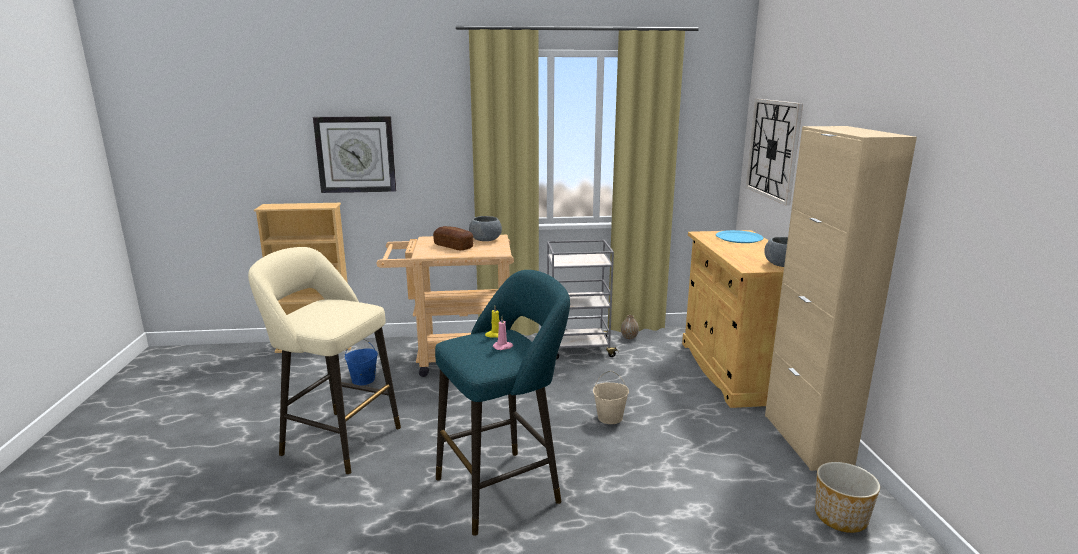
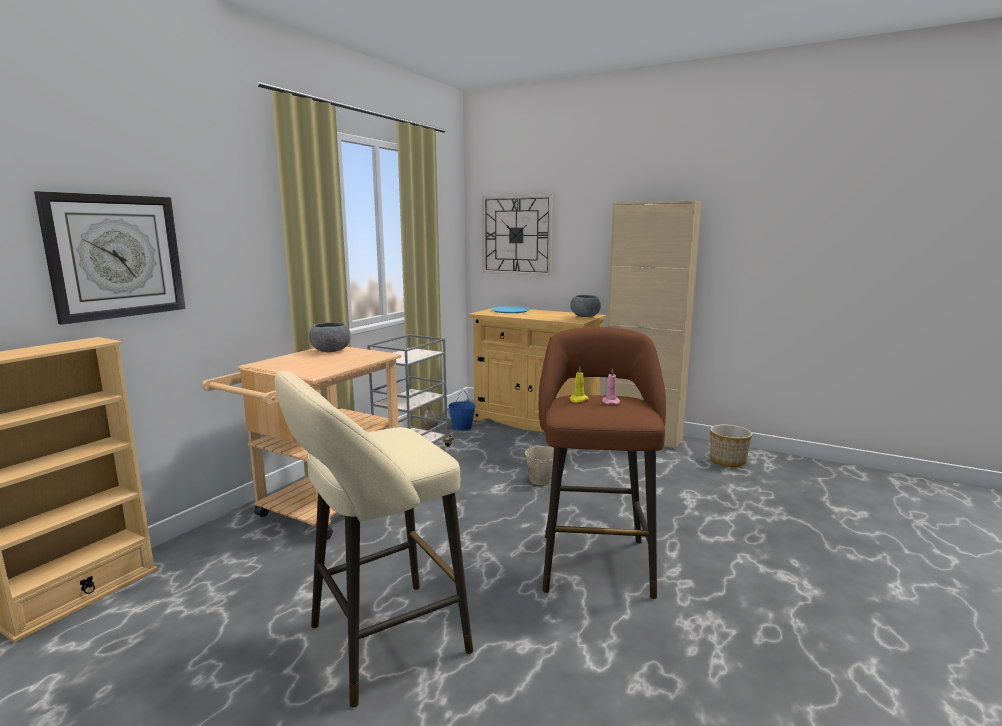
camera: 55 degrees left, 5 degrees down
(363, 380) = (263, 582): blue bucket -> blue bucket (462, 427)
(453, 246) = (319, 362): bread -> none
(504, 487) = (595, 560): turquoise stool -> brown stool

